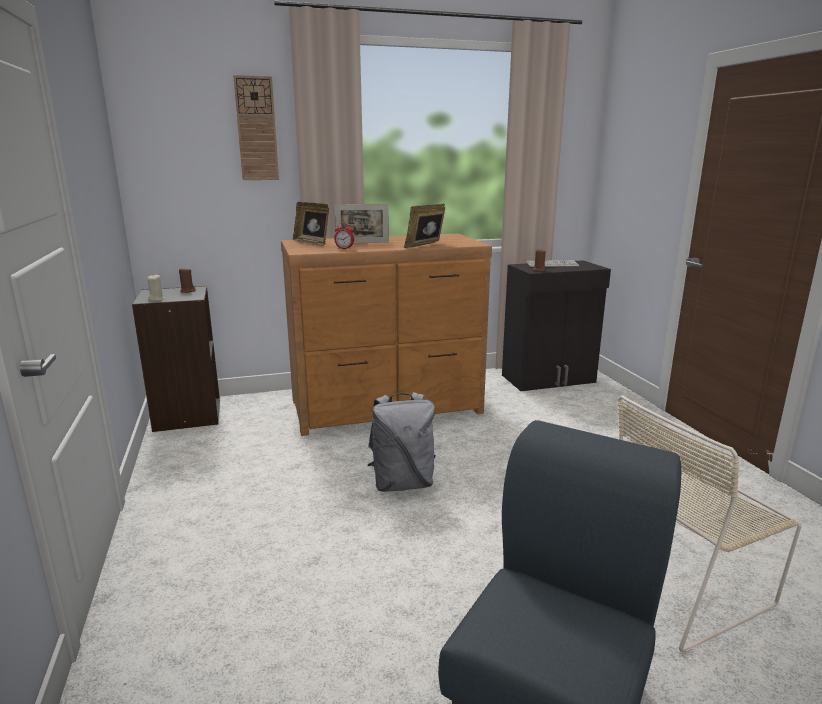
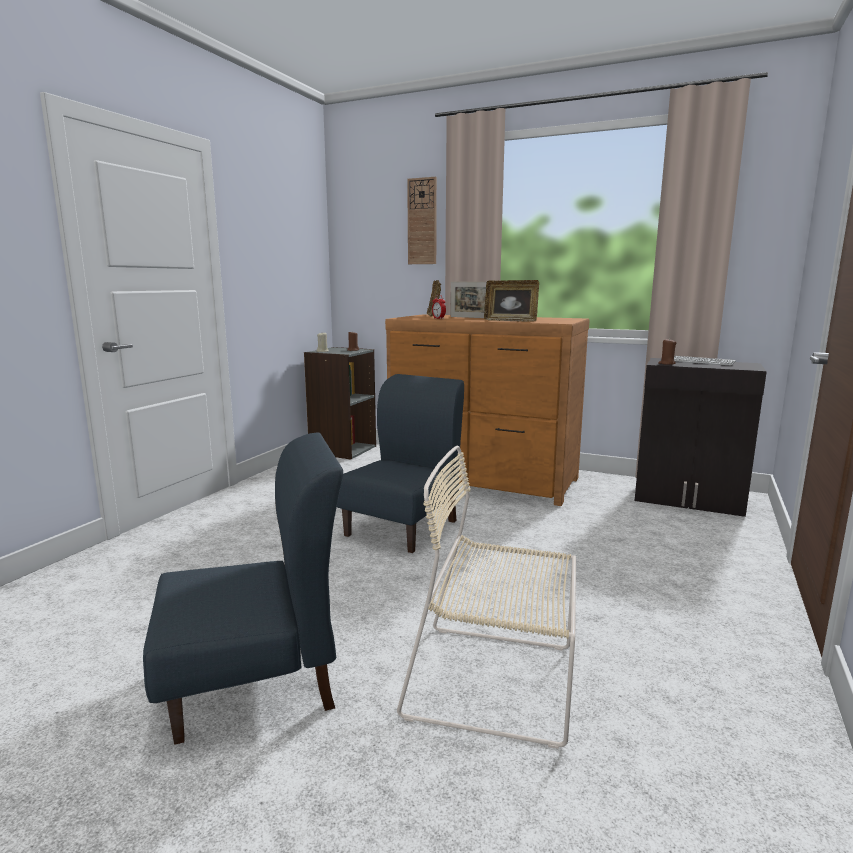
camera: 40 degrees right, 5 degrees down
(402, 483) = (403, 527): grey backpack -> blue chair
(426, 246) = (510, 321): picture frame -> picture frame turned 150 degrees counterclockwise

